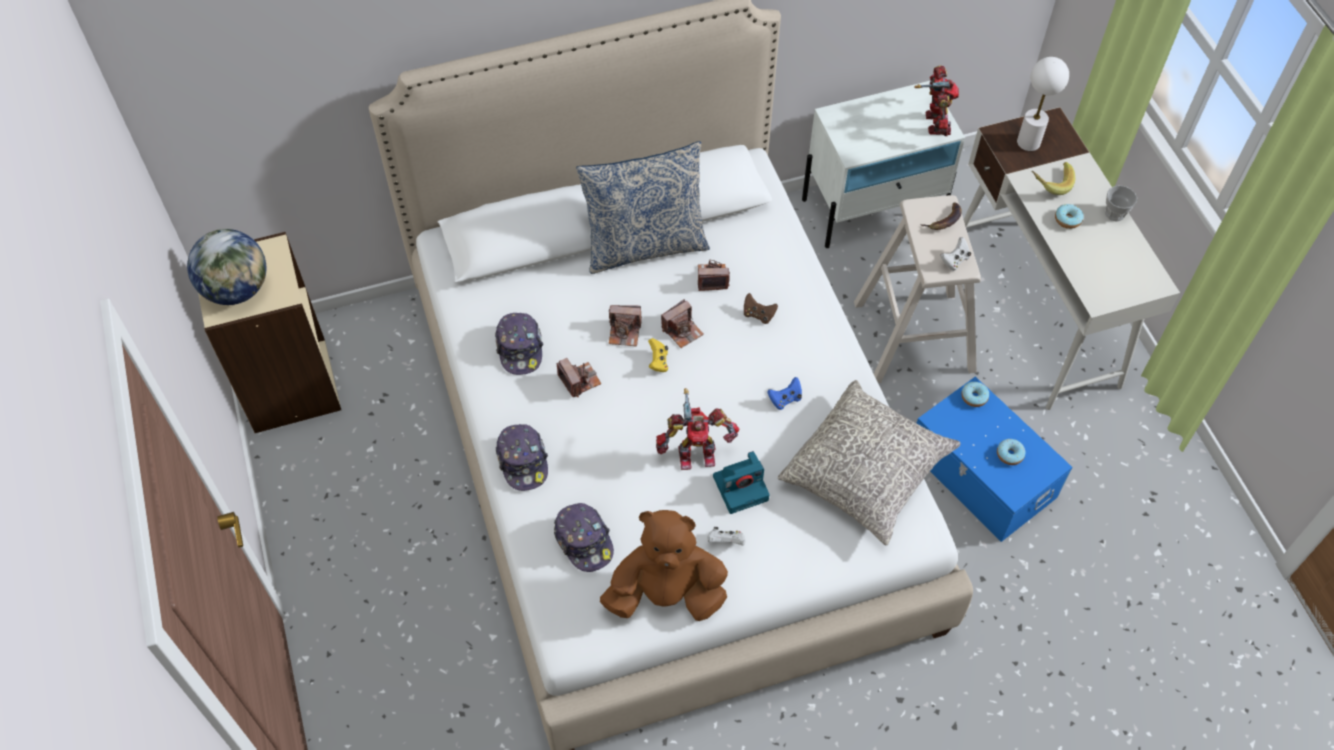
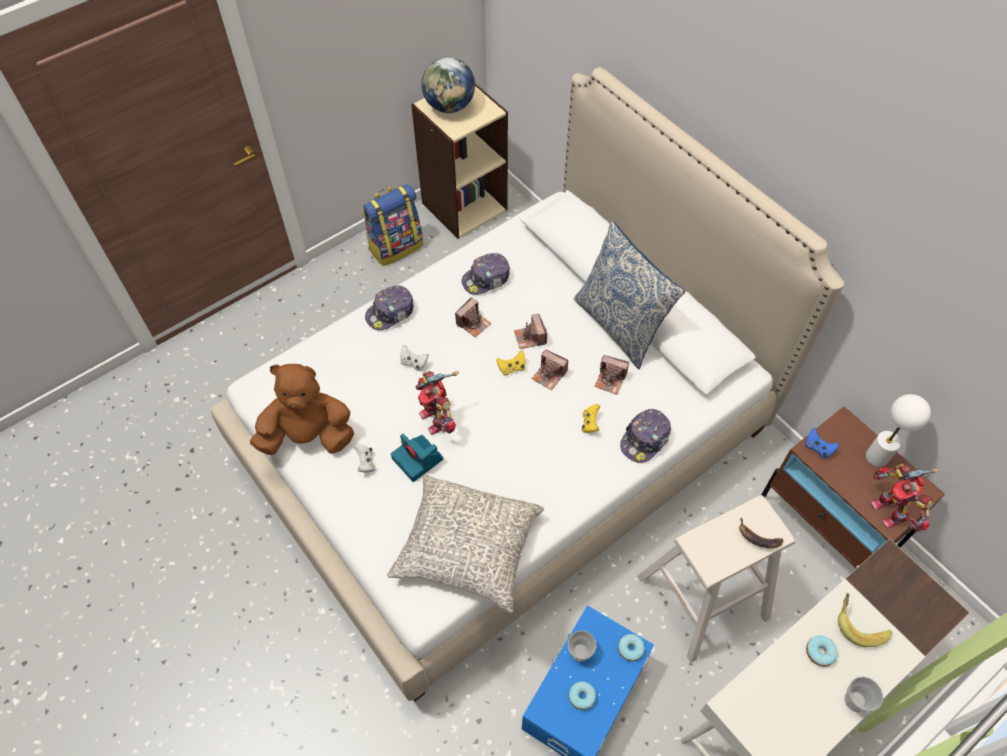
camera: 70 degrees right, 0 degrees up
(313, 485) = (396, 246): none -> backpack
(584, 541) = (335, 369): cap -> cap (645, 439)
(666, 594) = (308, 436): brown plush toy -> brown plush toy turned 75 degrees counterclockwise
(712, 278) = (610, 380): camera -> camera turned 135 degrees clockwise
(758, 314) = (590, 423): brown game controller -> yellow game controller
(785, 399) = (514, 467): blue game controller -> blue game controller (818, 448)
(874, 207) = (826, 525): white nightstand -> brown nightstand
(934, 124) = (890, 510): toy robot -> toy robot turned 90 degrees clockwise
(954, 260) = (714, 558): white game controller -> white game controller (413, 363)
(964, 440) = (580, 651): none -> cup
(1028, 142) = (900, 590): white table lamp -> white table lamp (877, 456)

